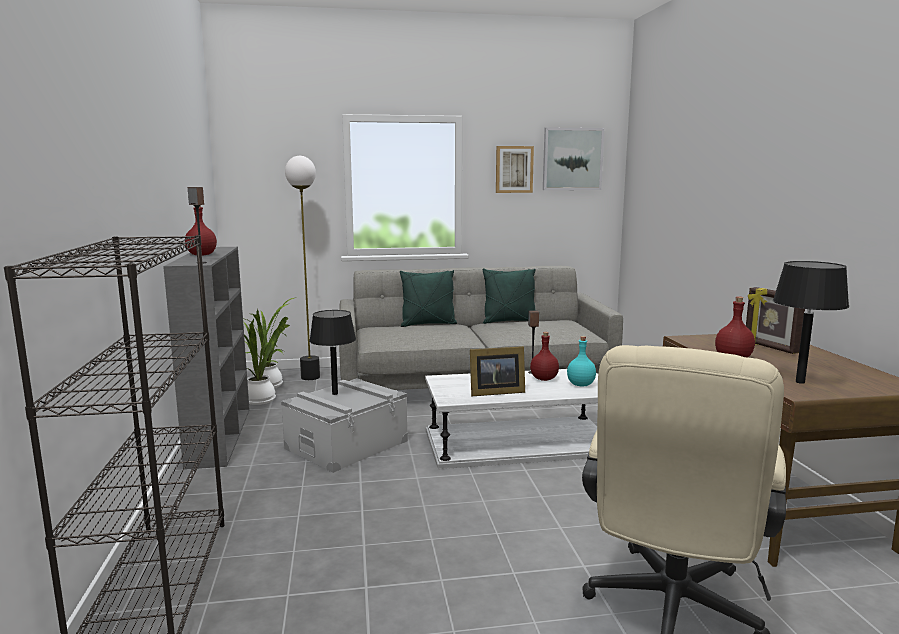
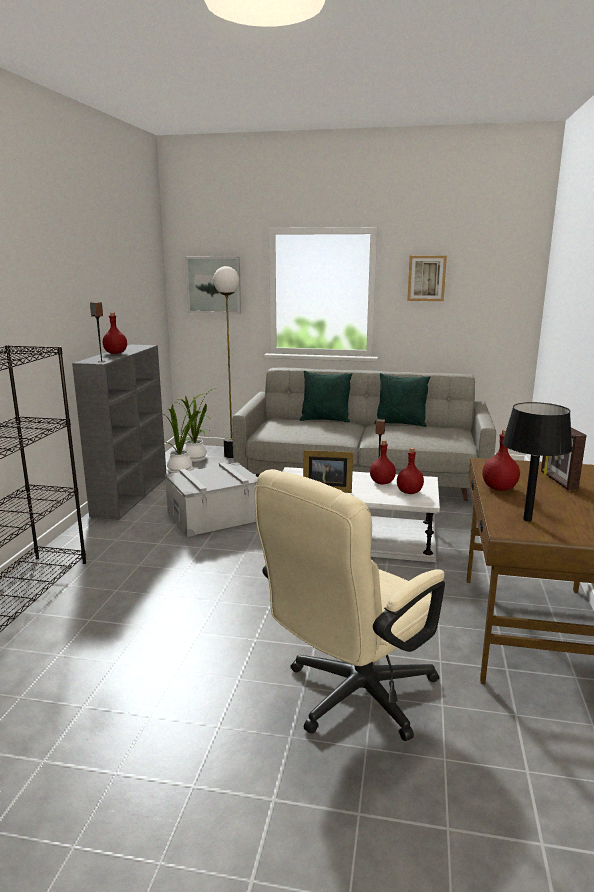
camera: 20 degrees right, 5 degrees up
(335, 394) = (208, 473): black table lamp -> none
(572, 159) = (488, 268): picture -> picture (214, 285)
(580, 385) = (409, 492): turquoise bottle -> red bottle

